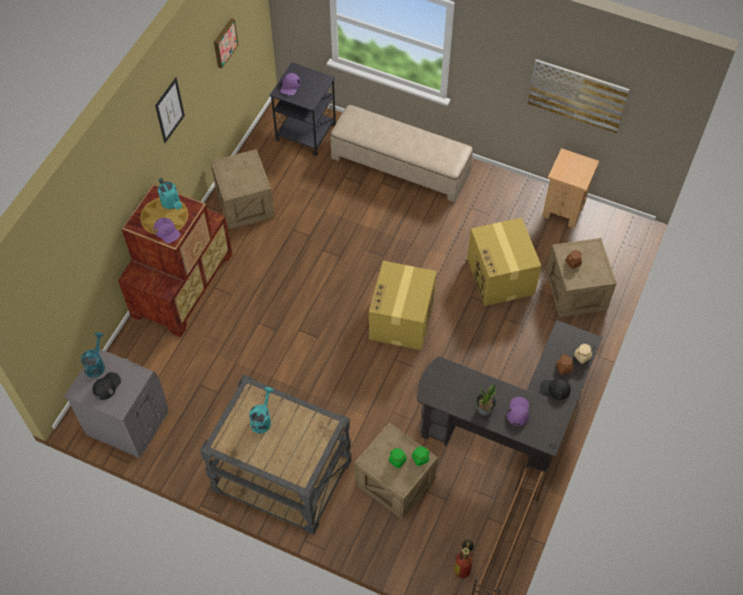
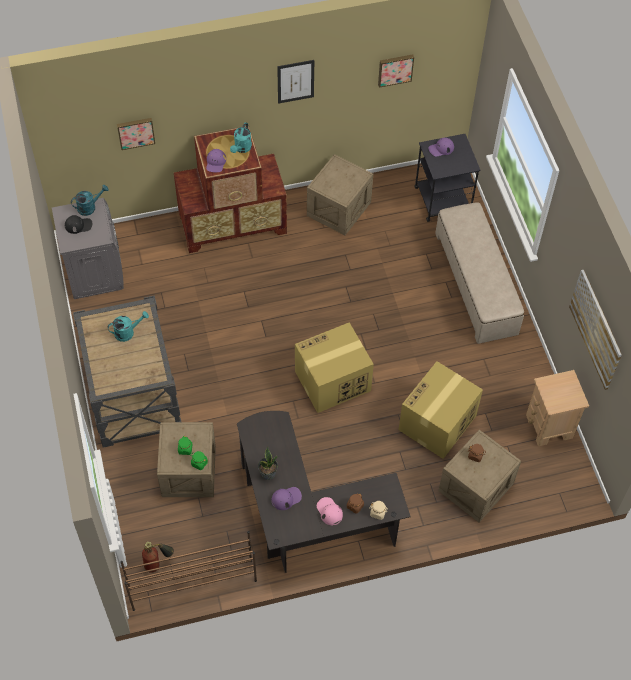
camera: 50 degrees right, 0 degrees up
(81, 264) = (135, 132): none -> picture
(554, 389) = (329, 511): black cap -> pink cap

